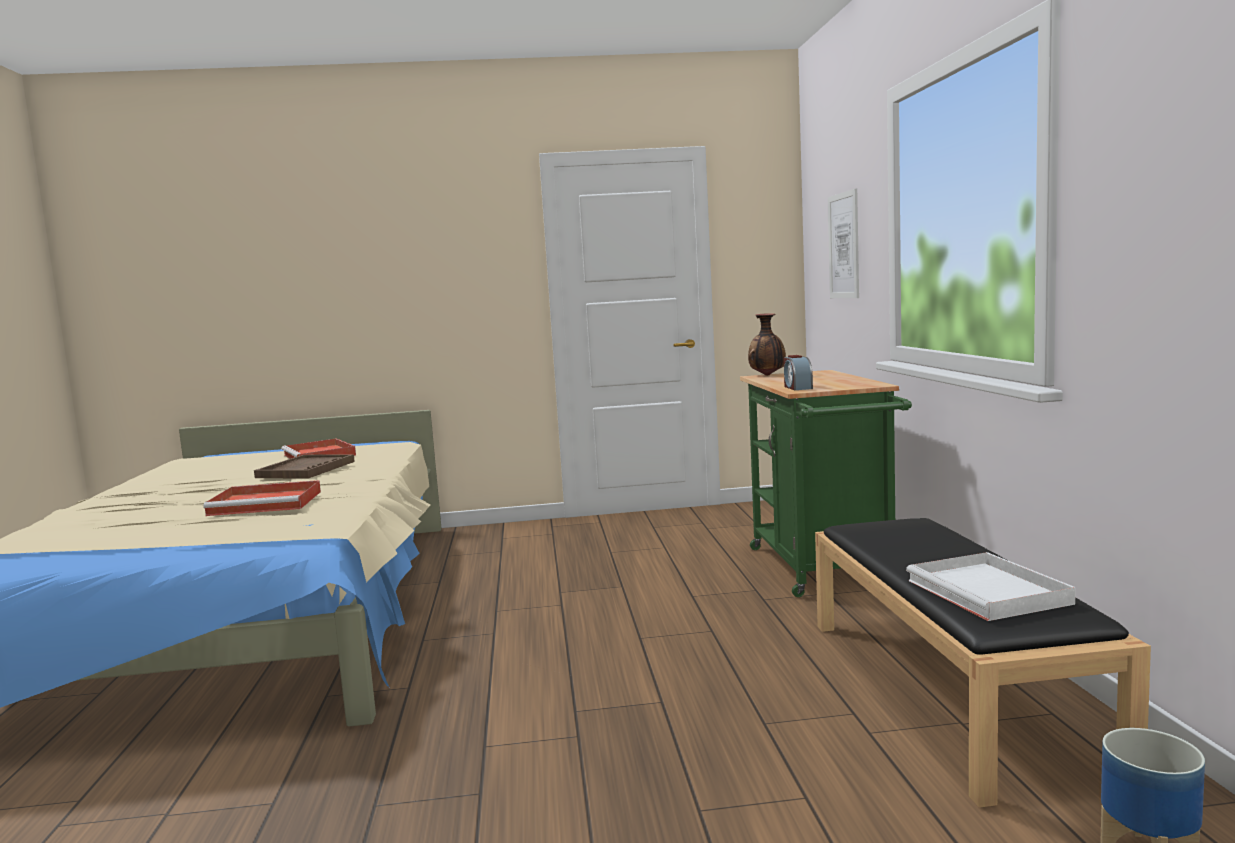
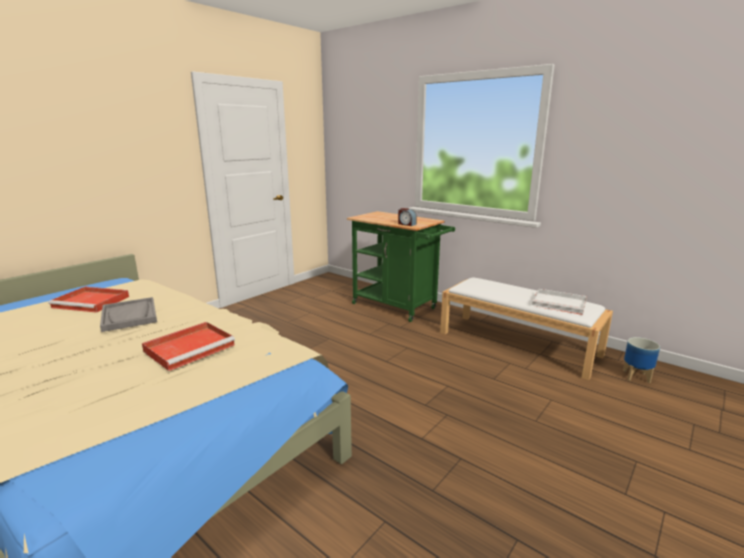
camera: 45 degrees left, 10 degrees up
(306, 469) = (129, 316): brown tray -> grey tray
(767, 375) = (361, 216): vase -> none
(844, 246) = (371, 148): picture -> none
(950, 691) = (518, 344): black bench -> white bench

